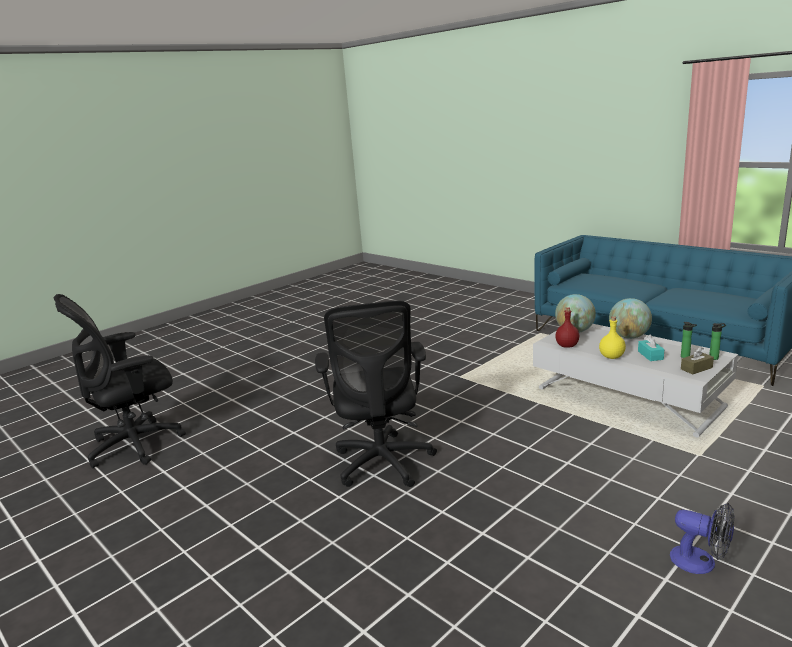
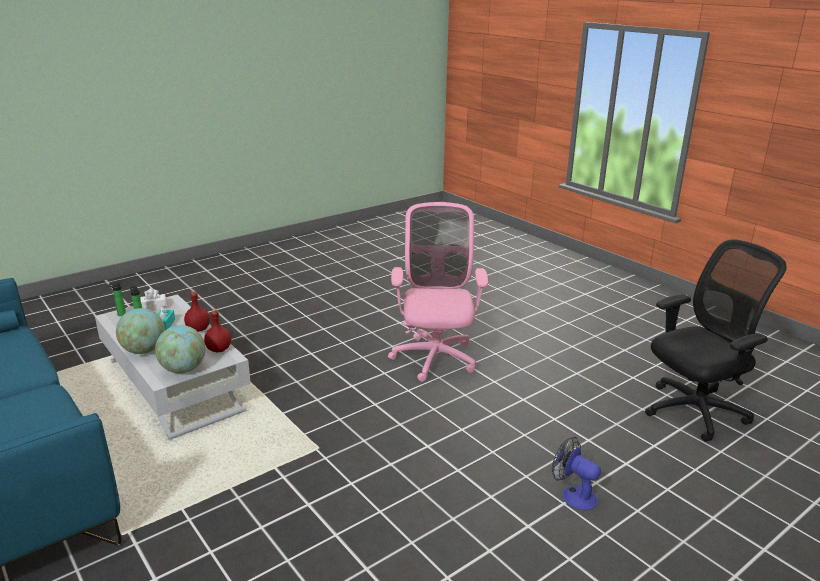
camera: 175 degrees left, 5 degrees up
(381, 459) = (436, 361): black office chair -> pink office chair
(612, 357) = (198, 329): yellow bottle -> red bottle
(696, 368) = (153, 307): brown tissue box -> white tissue box
(701, 562) = (277, 288): fan -> fan (573, 494)

